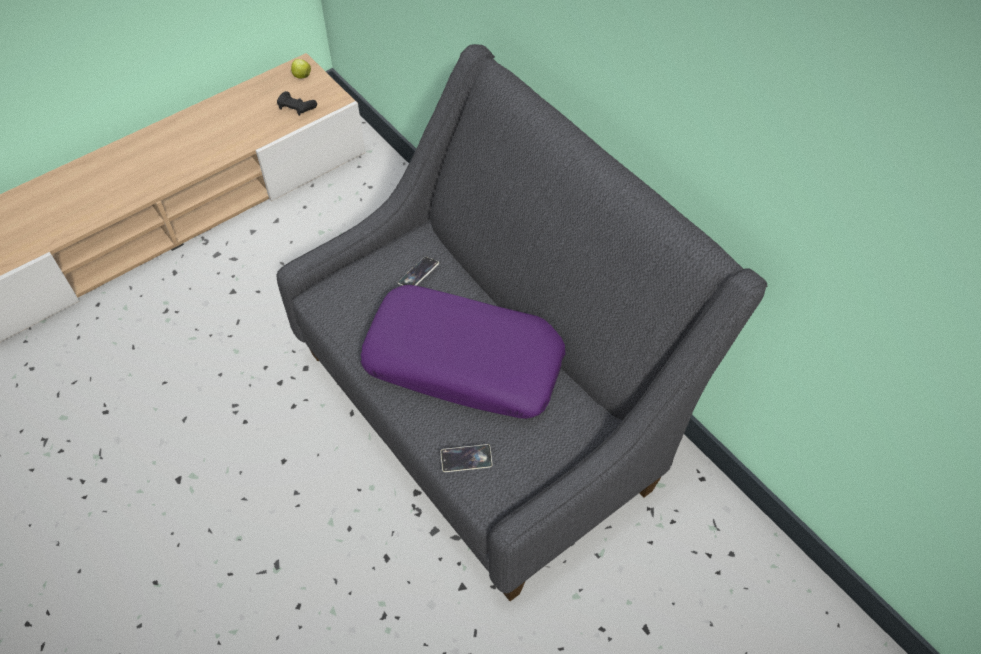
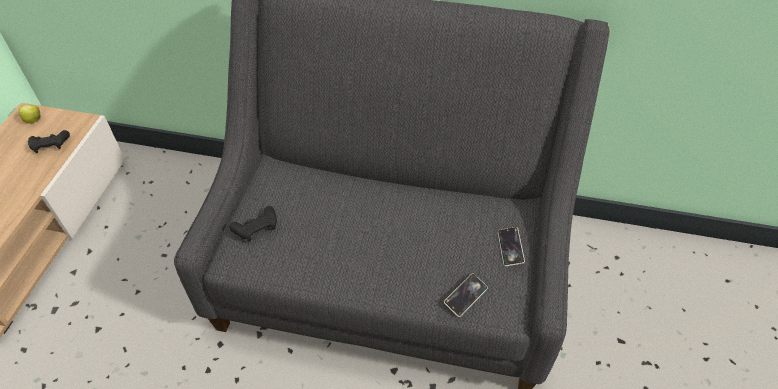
camera: 40 degrees left, 5 degrees down
(362, 284) = (256, 228): none -> black game controller
(418, 274) = (294, 194): phone -> phone (510, 248)
(465, 361) = (392, 230): purple pillow -> none

